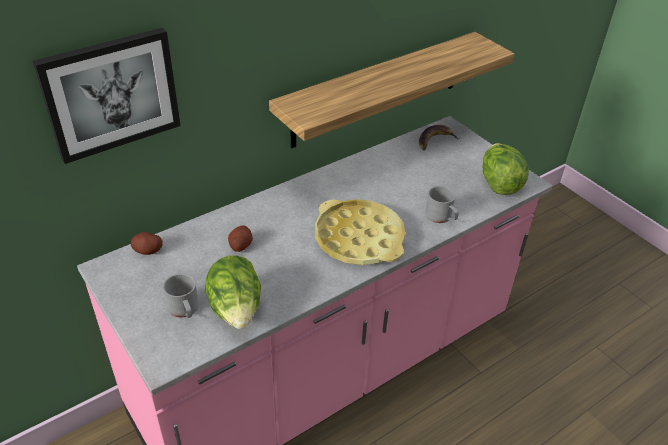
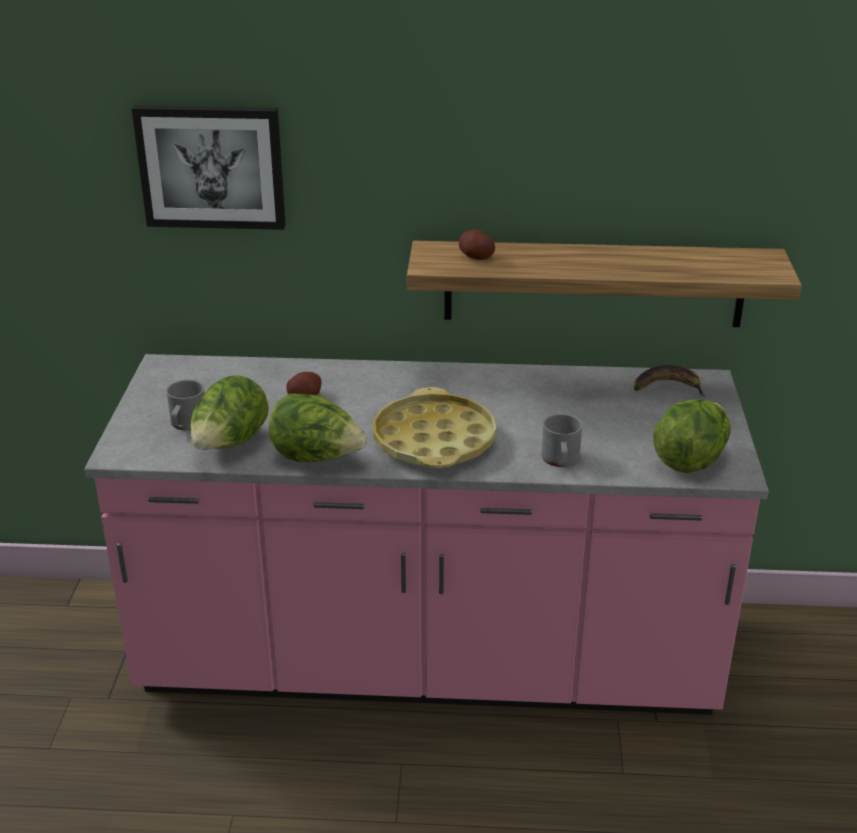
camera: 40 degrees right, 10 degrees down
(148, 251) = (216, 366): potato -> potato (476, 257)
(306, 289) = (317, 458): none -> lettuce

